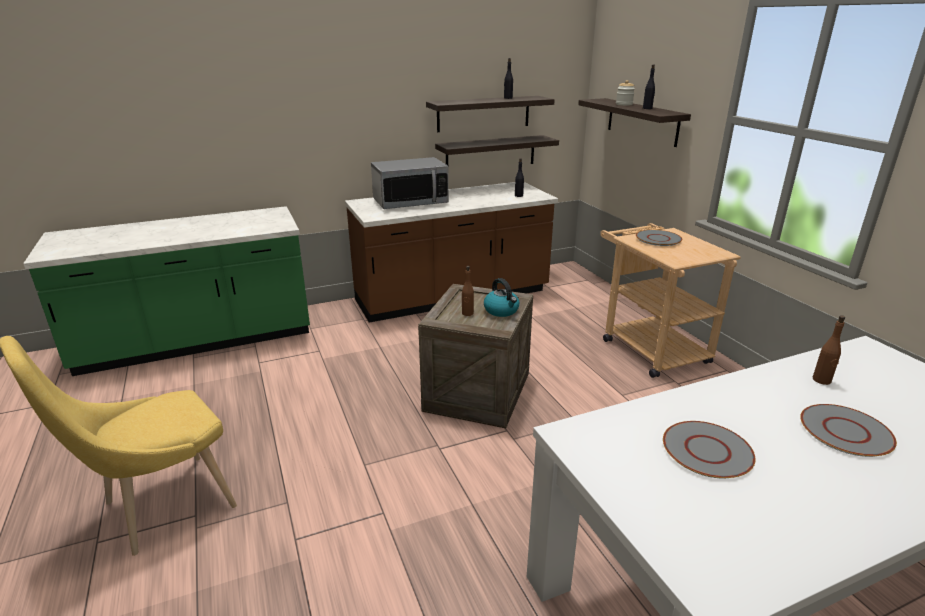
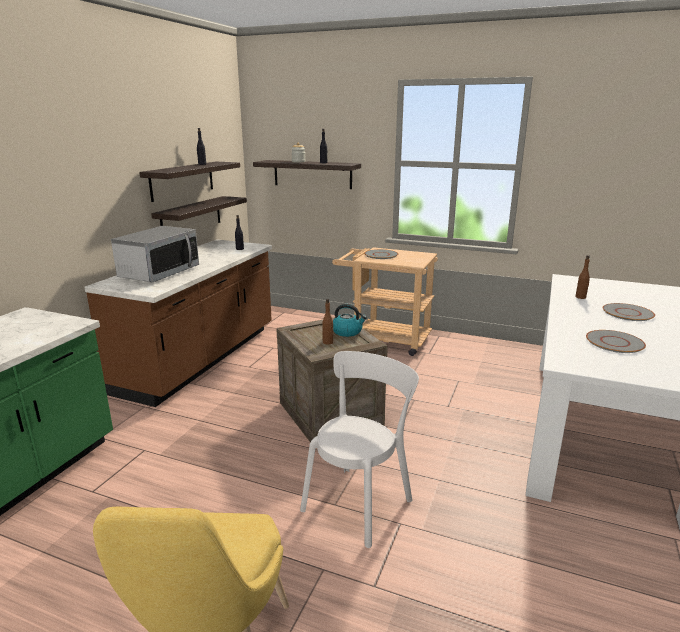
camera: 45 degrees left, 5 degrees down
(383, 475) = (359, 501): none -> white chair

